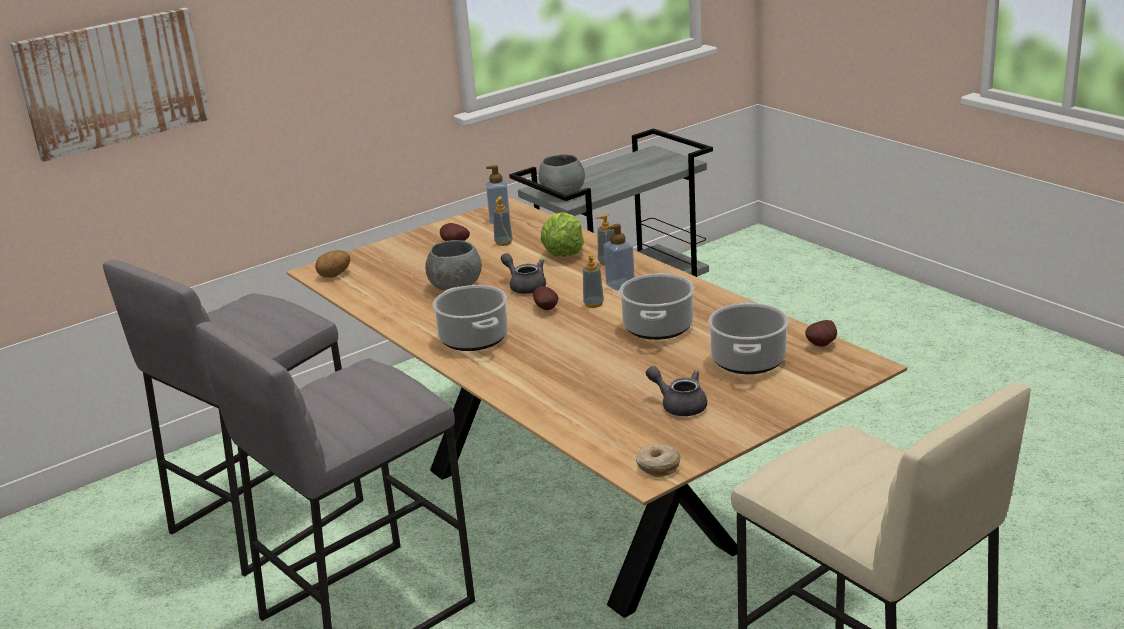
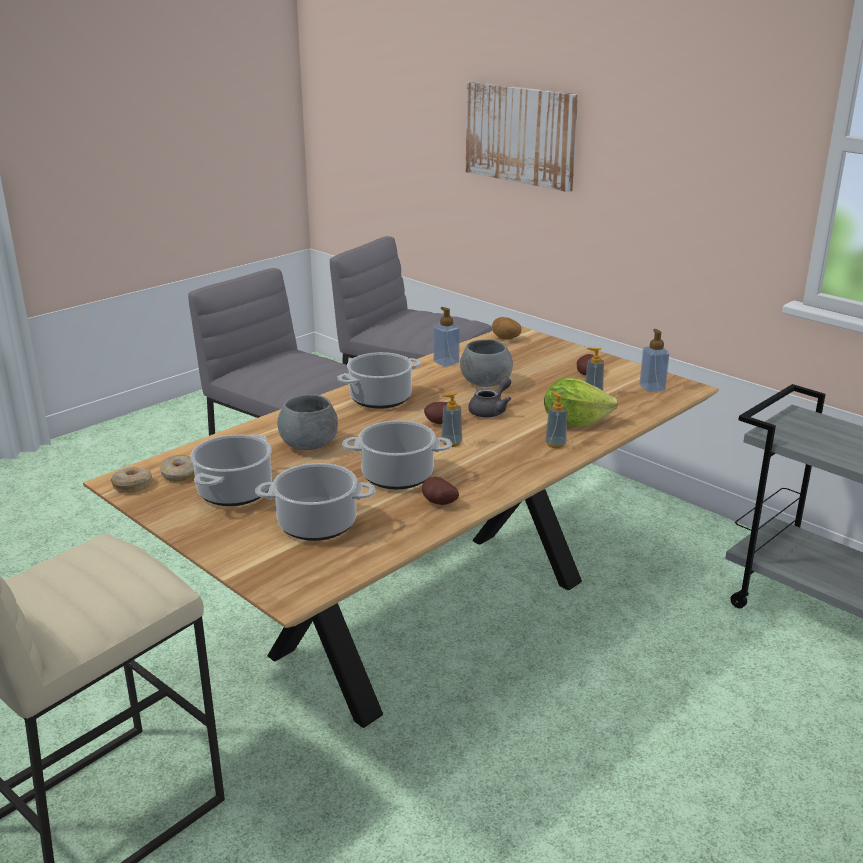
camera: 80 degrees right, 0 degrees up
(563, 193) = (794, 427): grey bowl -> grey bowl (309, 445)
(620, 285) = (498, 453): soap dispenser -> soap dispenser (446, 362)
(636, 440) = (179, 474): none -> donut
(679, 405) = (235, 491): grey teapot -> cooking pot
(823, 345) = (347, 568): potato -> potato (438, 503)

